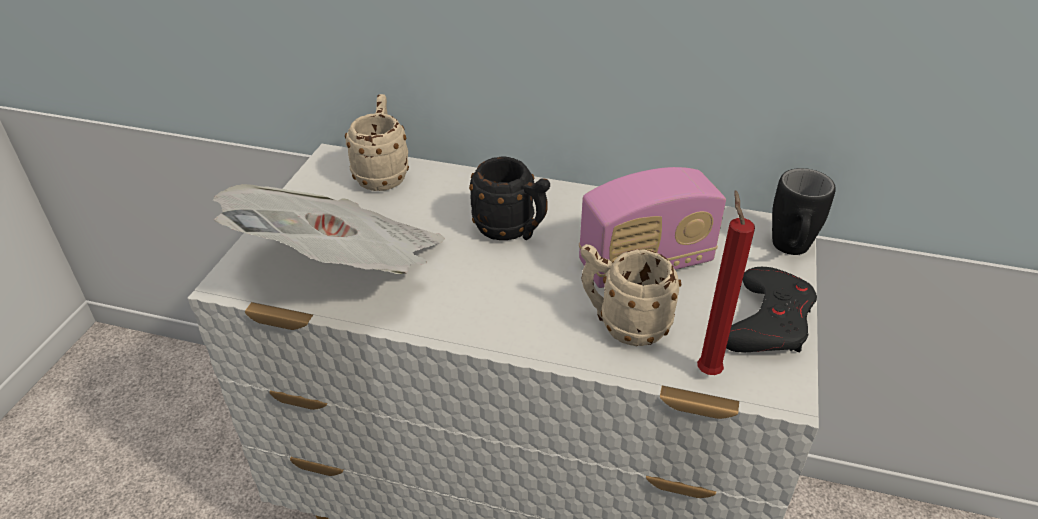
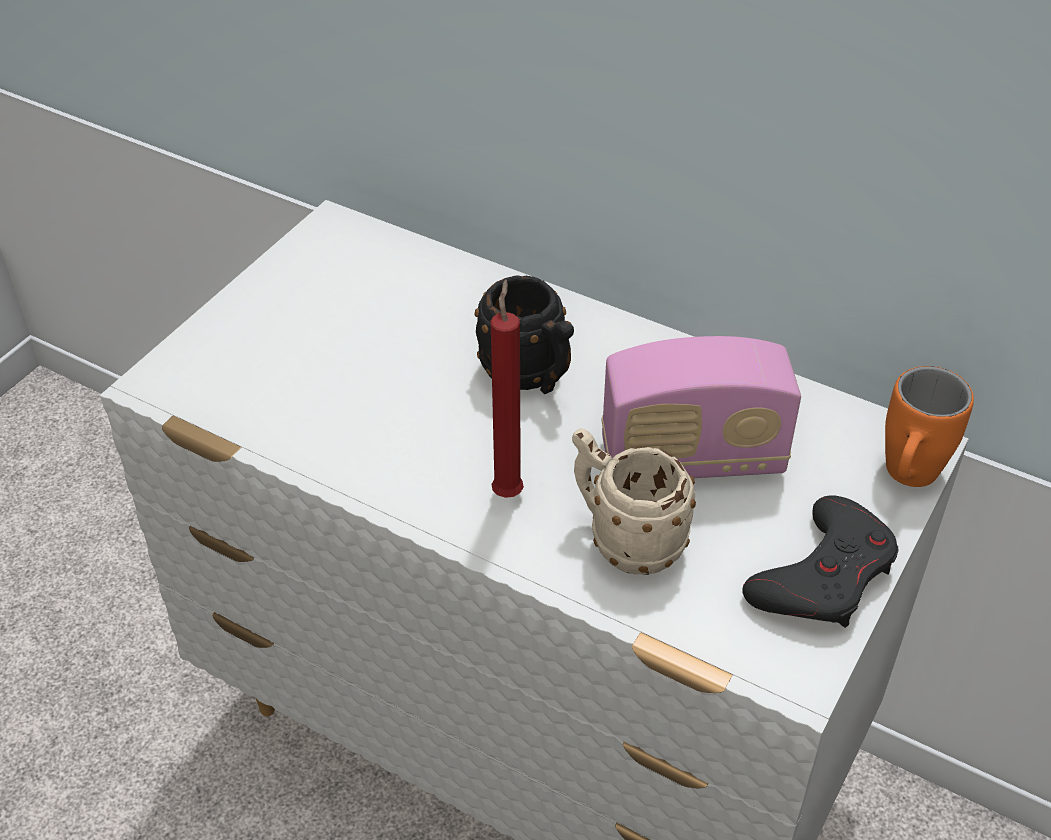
camera: 15 degrees right, 5 degrees up
(346, 270) = (299, 393): newspaper -> none
(383, 174) = (390, 261): beige mug -> none
(707, 369) = (708, 624): red candle -> red candle (508, 490)
(790, 252) = (906, 480): black mug -> orange mug

